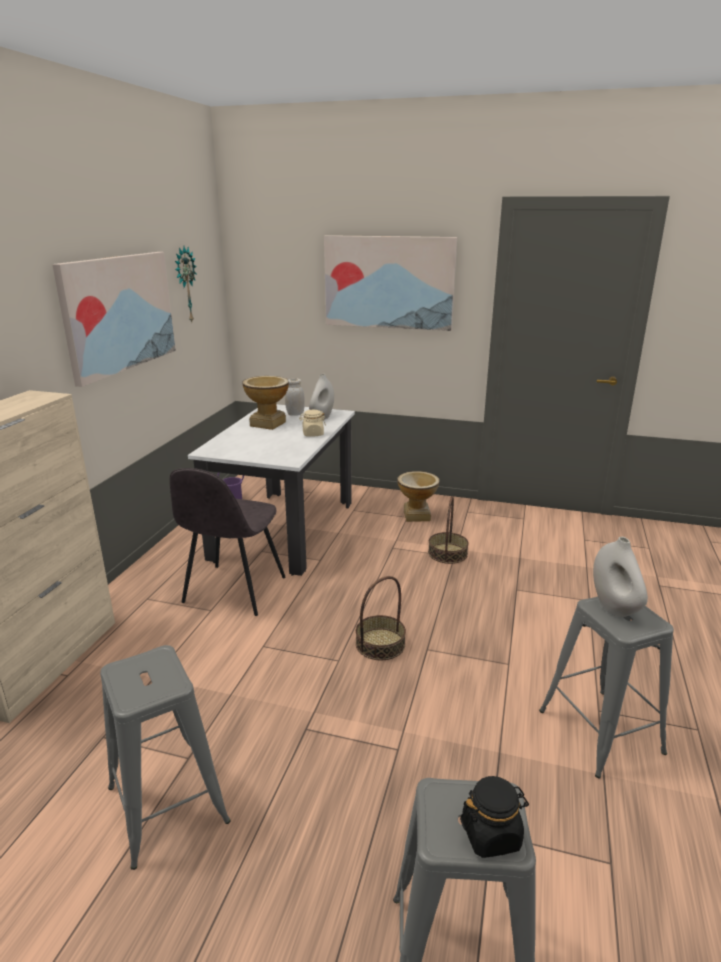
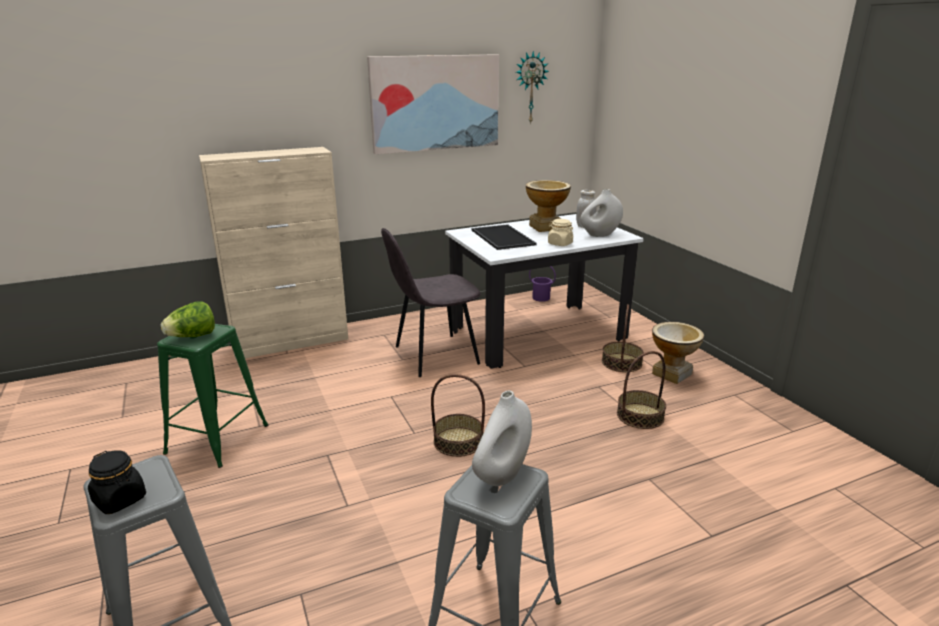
camera: 50 degrees right, 0 degrees up
(148, 681) = (193, 336): none -> lettuce
(167, 805) = (216, 439): grey stool -> green stool
(255, 444) = (501, 237): none -> tray
(376, 523) = (621, 362): none -> basket
(389, 282) = (721, 99): picture -> none

